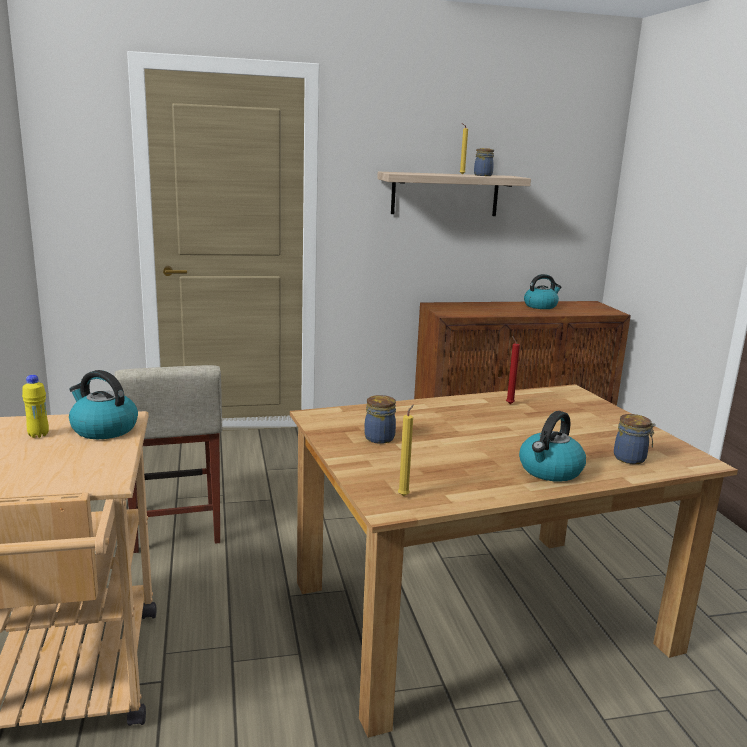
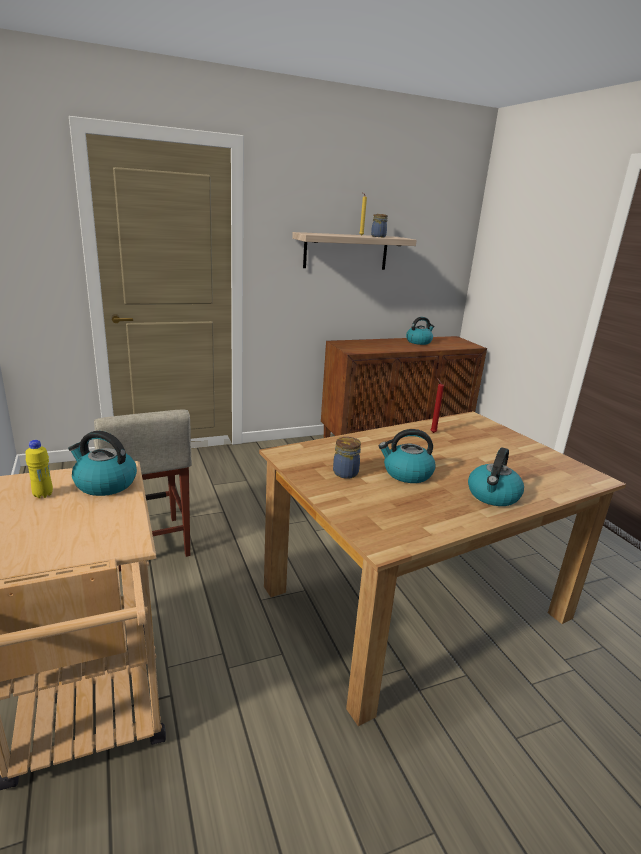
camera: 10 degrees left, 5 degrees up
(404, 495) = (390, 530): yellow candle -> none
(453, 443) = (406, 474): none -> kettle
(631, 459) = (547, 479): jar -> none

